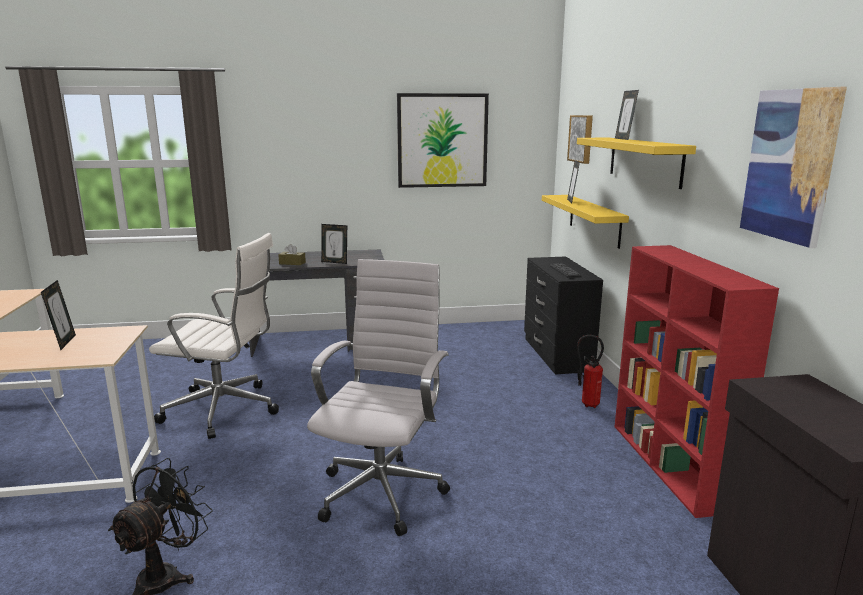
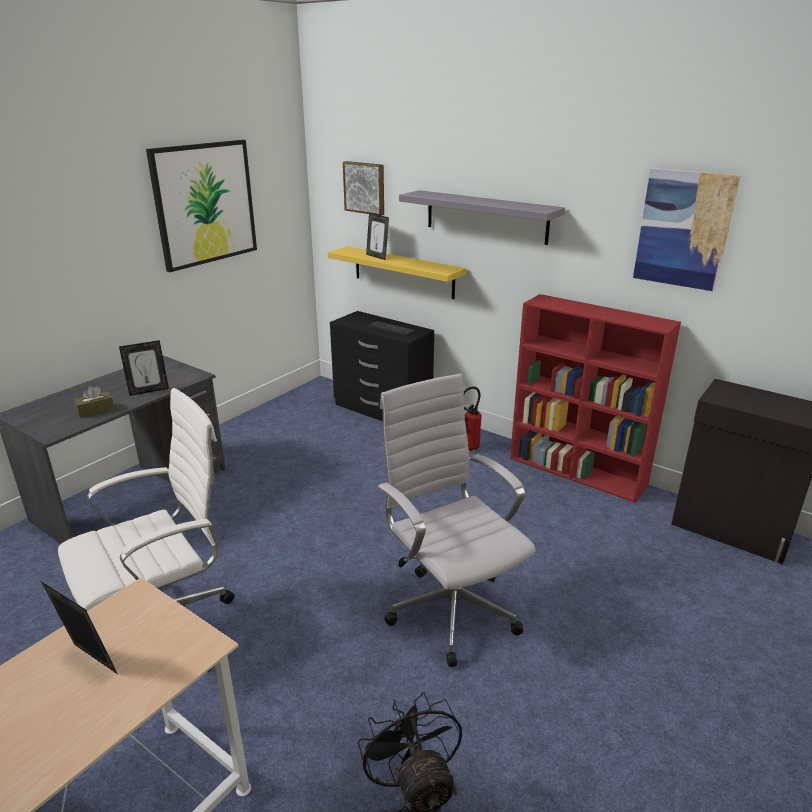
camera: 45 degrees left, 10 degrees up
(624, 139) = (455, 195): picture frame -> none
(644, 160) = (486, 216): yellow shelf -> grey shelf

